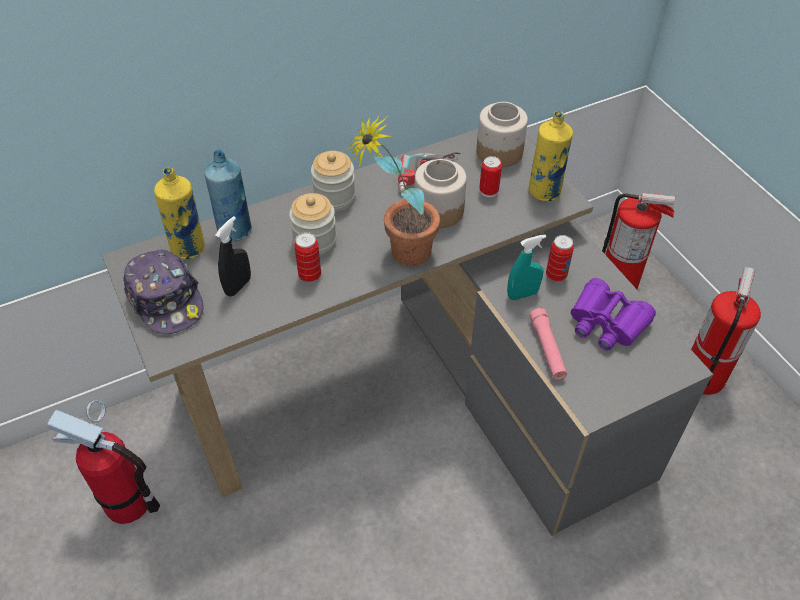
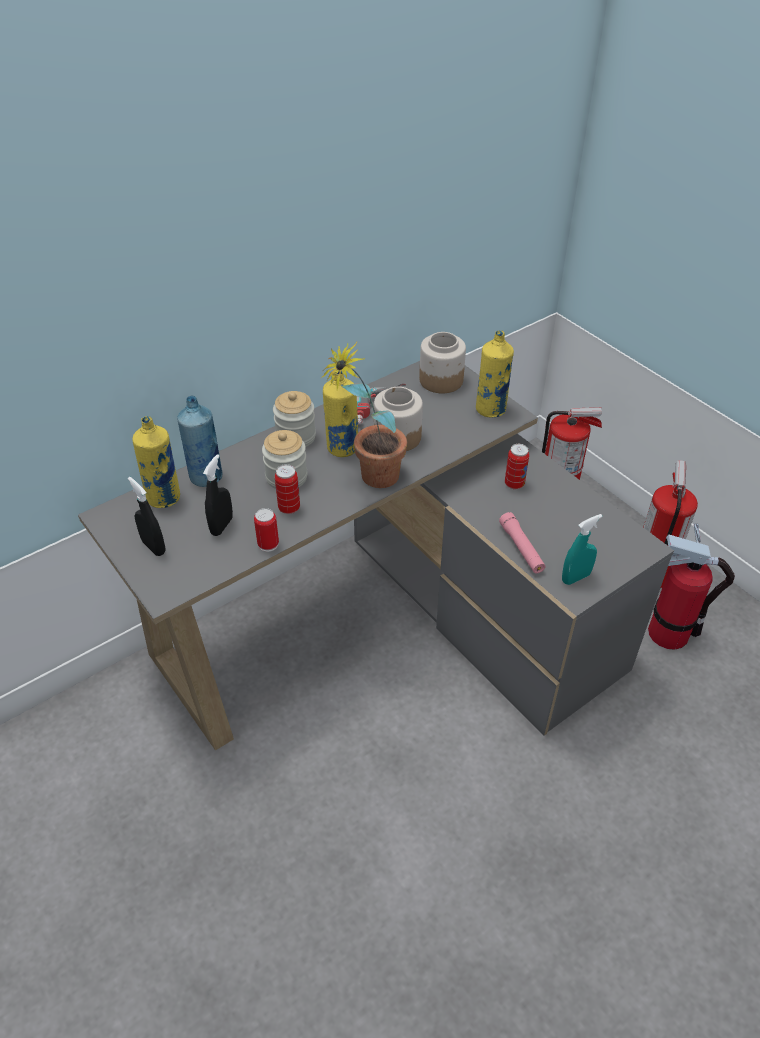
camera: 10 degrees left, 5 degrees down
(128, 502) = (119, 771): fire extinguisher -> fire extinguisher (669, 633)
(166, 300) = (153, 547): cap -> black spray bottle
(378, 216) = (342, 448): none -> yellow bottle
(488, 191) = (439, 414): can -> can (268, 544)
(522, 294) = (487, 504): turquoise spray bottle -> turquoise spray bottle (575, 577)
(606, 323) = (569, 519): purple binoculars -> none

